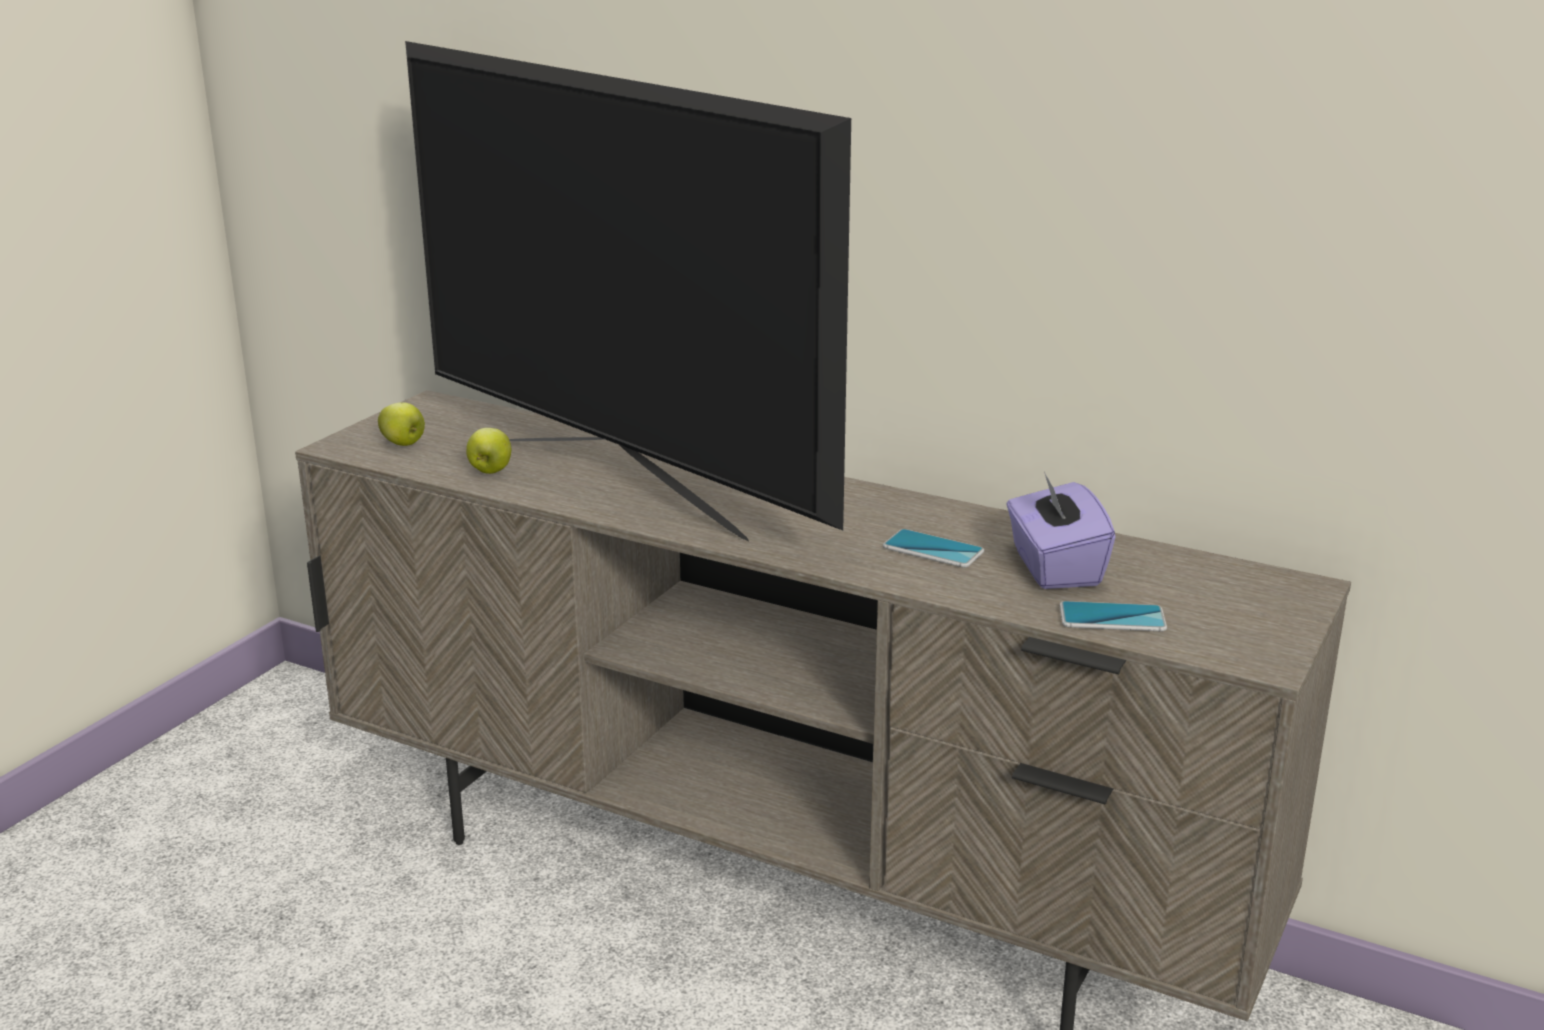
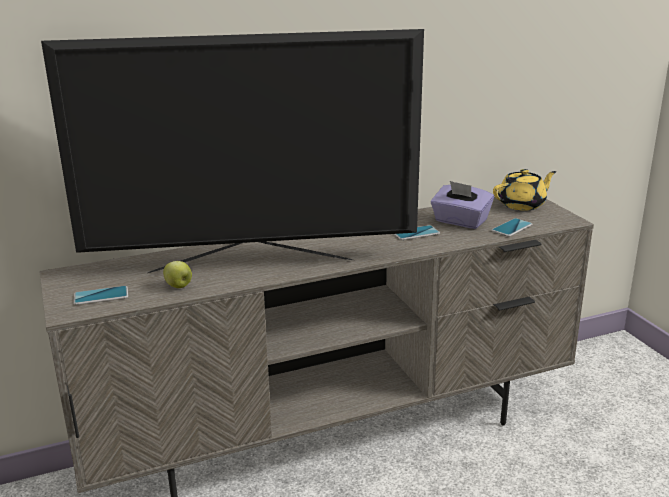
camera: 50 degrees left, 0 degrees up
(404, 444) = (101, 296): apple -> phone
(1250, 595) = (522, 205): none -> yellow teapot

